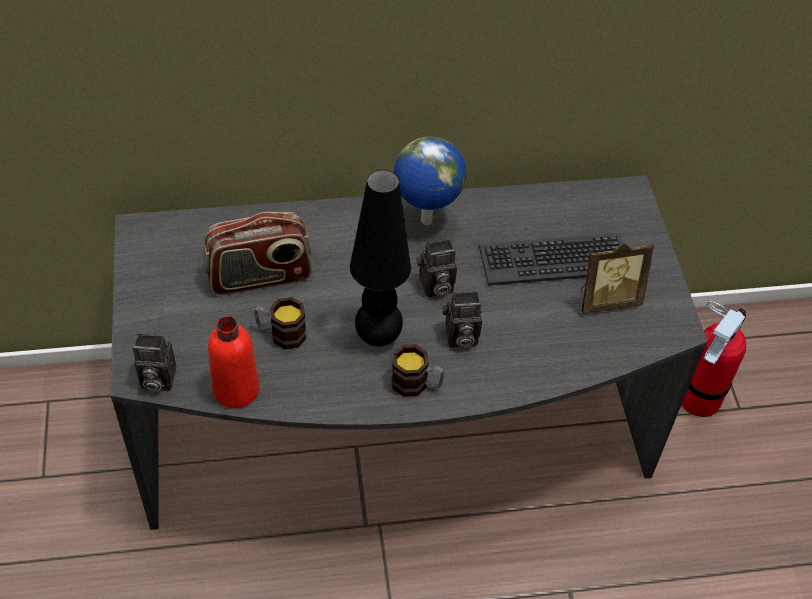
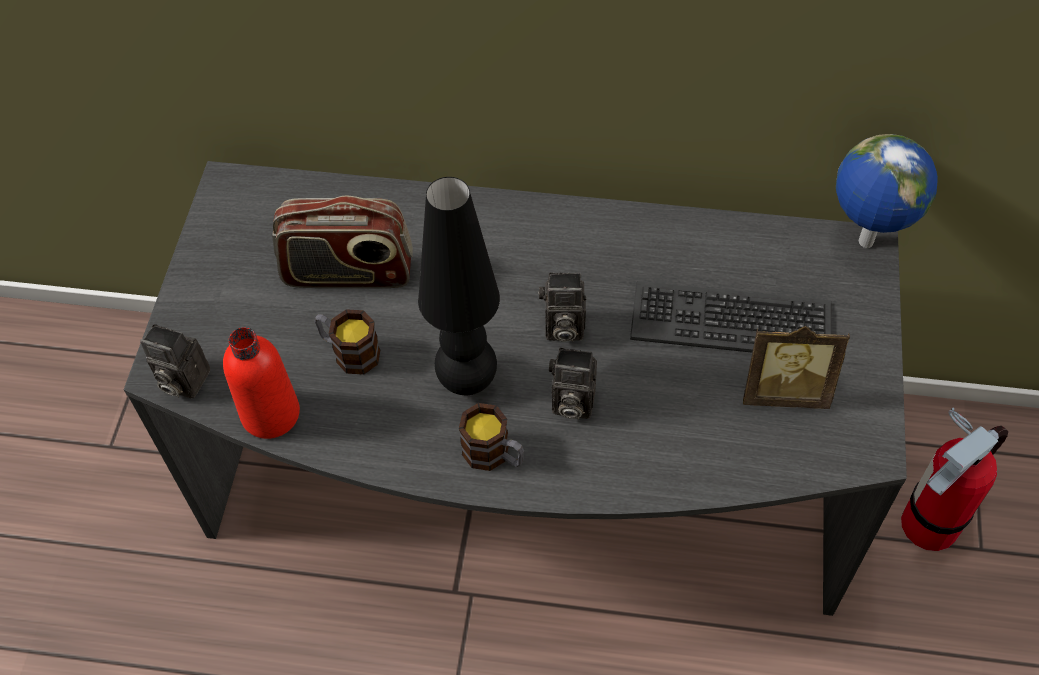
camera: 20 degrees right, 5 degrees up
(425, 222) = (579, 238): globe -> globe (864, 243)

